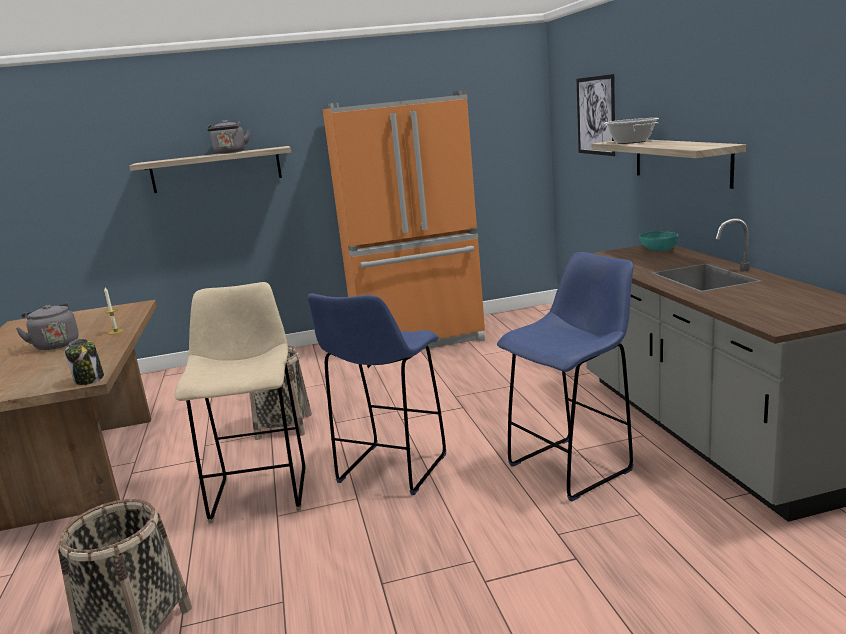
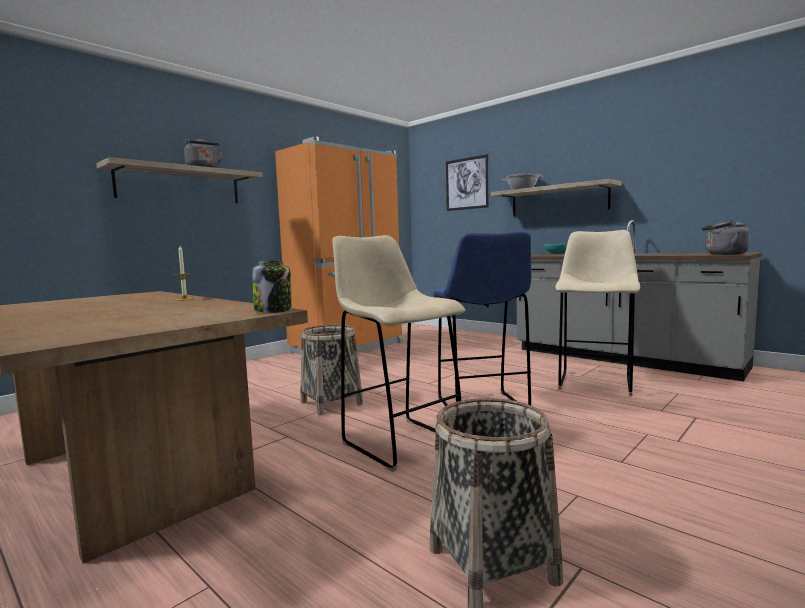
camera: 35 degrees left, 10 degrees down
(55, 344) = (121, 307): grey kettle -> grey kettle (724, 254)
(573, 466) = (595, 383): blue stool -> beige stool

